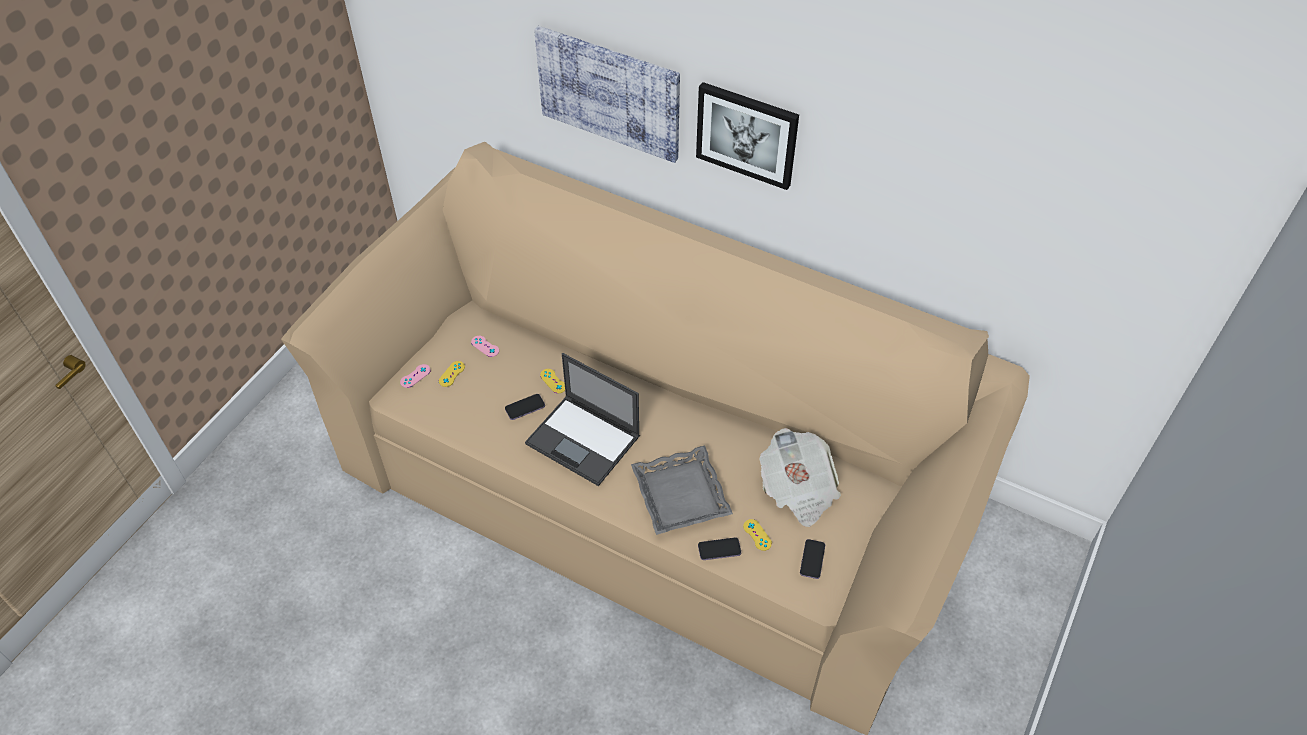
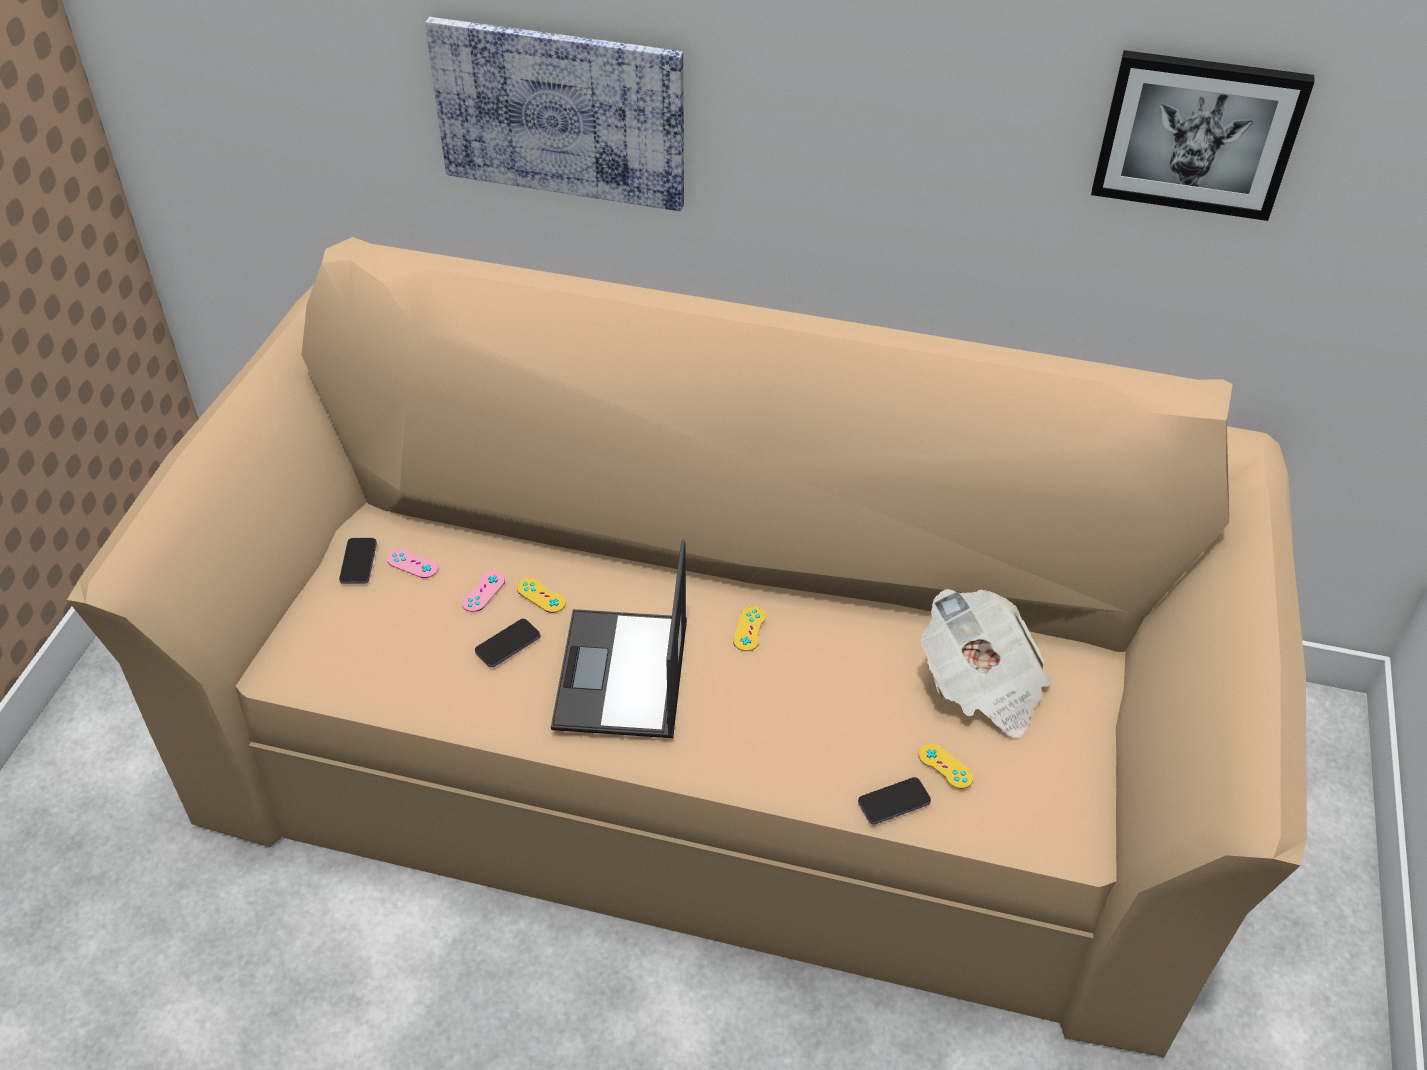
camera: 15 degrees left, 5 degrees down
(415, 376) = (307, 630): pink game controller -> pink game controller (483, 592)
(452, 374) = (369, 615): yellow game controller -> yellow game controller (749, 629)
(584, 440) = (622, 676): laptop -> laptop turned 75 degrees clockwise
(681, 495) = (806, 728): grey tray -> none
(747, 134) = (801, 136): picture -> picture (1197, 133)
(812, 559) = (1043, 786): phone -> phone (358, 562)

